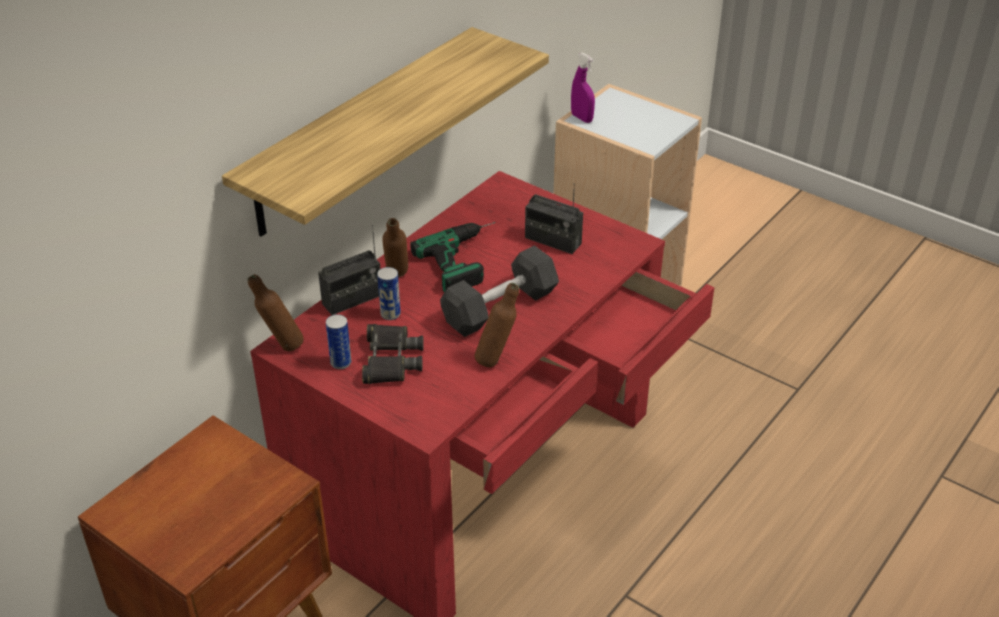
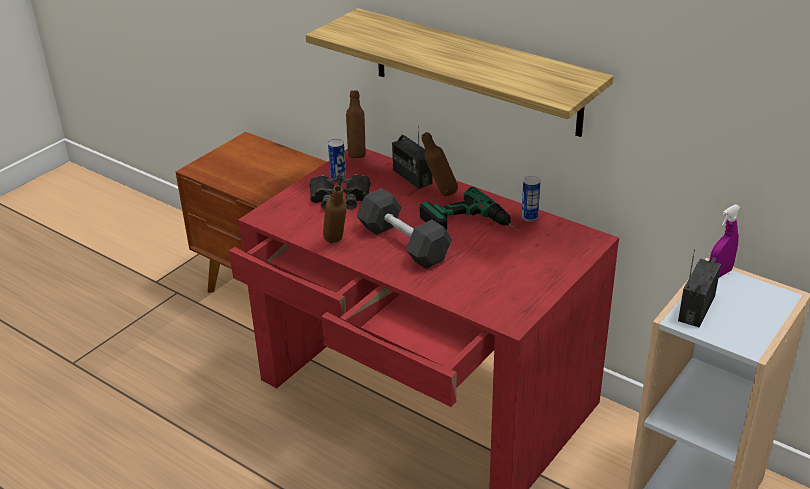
camera: 90 degrees right, 5 degrees down
(390, 314) = (394, 194): can -> can (529, 217)
(552, 241) = (505, 269): radio -> radio (696, 308)

